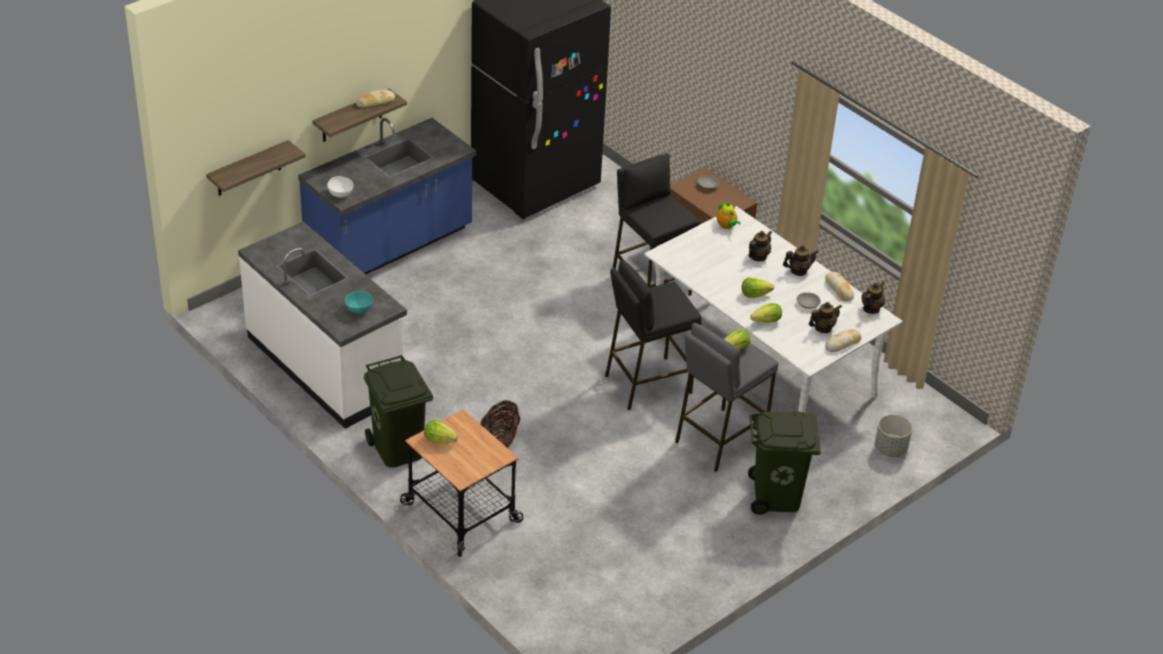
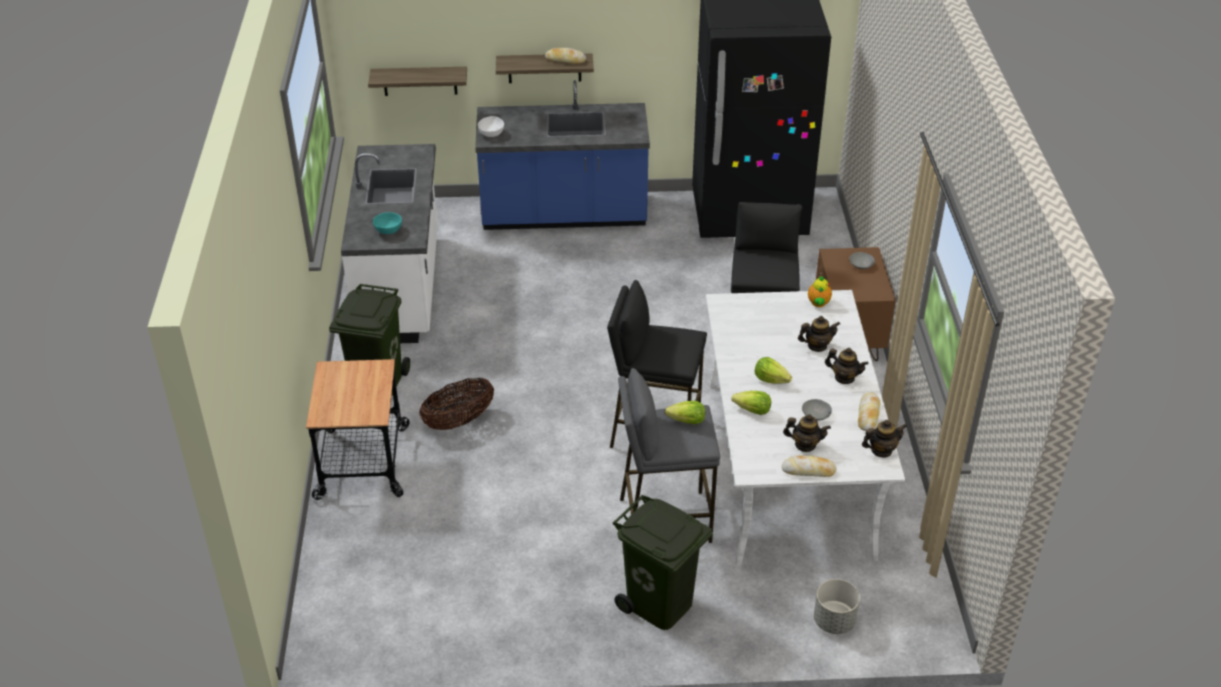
camera: 40 degrees right, 0 degrees up
(439, 439) = (343, 375): lettuce -> none

